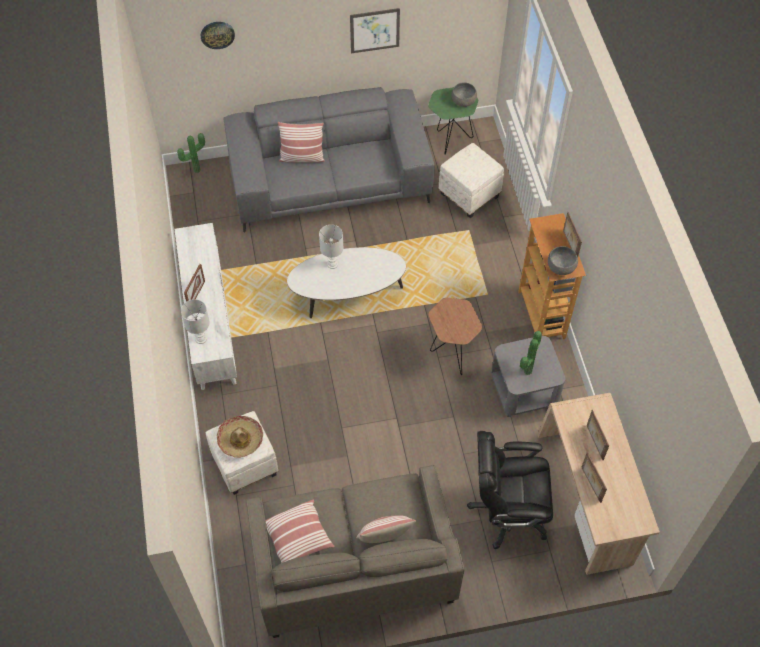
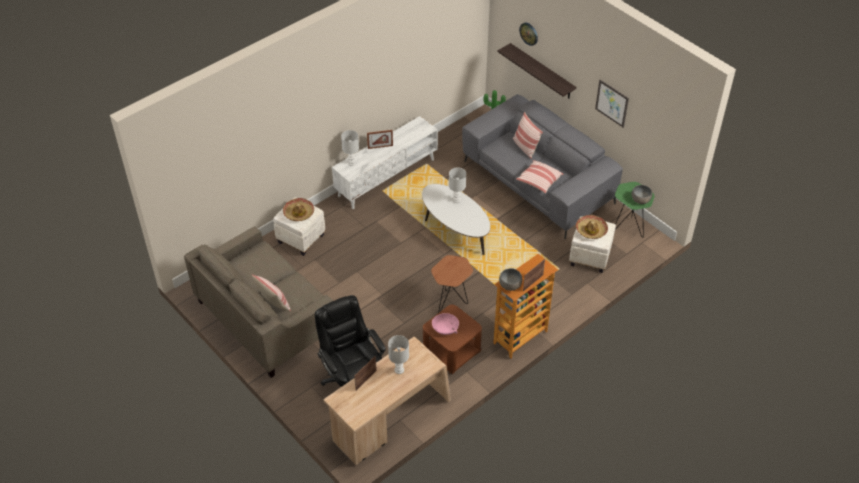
camera: 60 degrees right, 10 degrees down
(252, 66) = (542, 72): none -> shelf
(298, 538) = (248, 264): pillow -> pillow (539, 181)
(469, 166) = (591, 230): none -> hat
(524, 390) = (451, 352): grey side table -> brown side table
(526, 370) = (445, 327): potted plant -> pink bowl
(594, 442) = (399, 370): picture frame -> white table lamp

